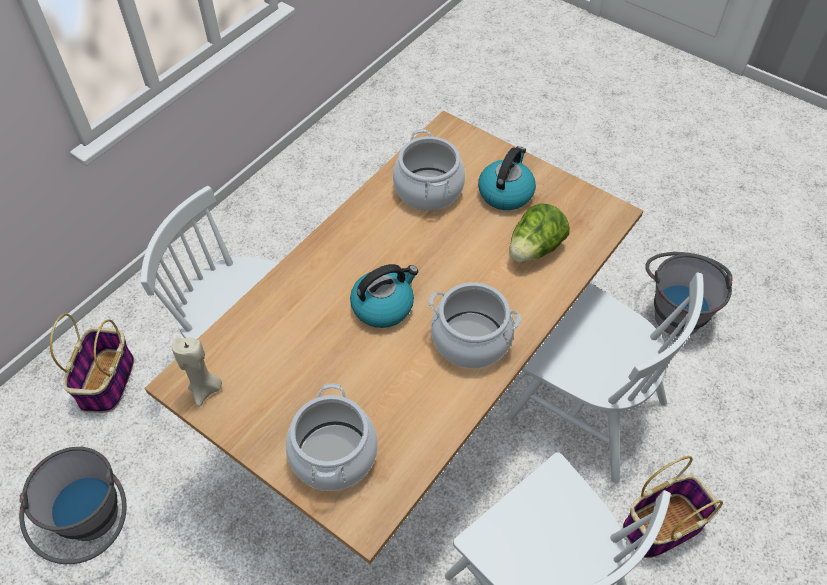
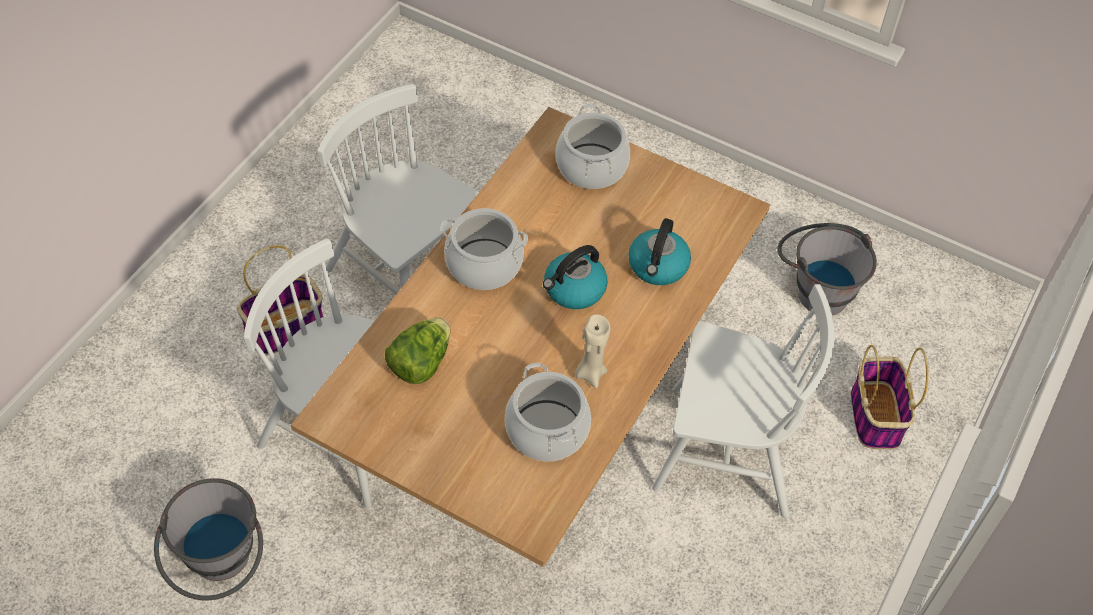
camera: 170 degrees right, 0 degrees up
(205, 389) = (716, 206): beige candle -> beige candle (590, 373)
(505, 192) = (454, 434): kettle -> kettle (658, 267)

